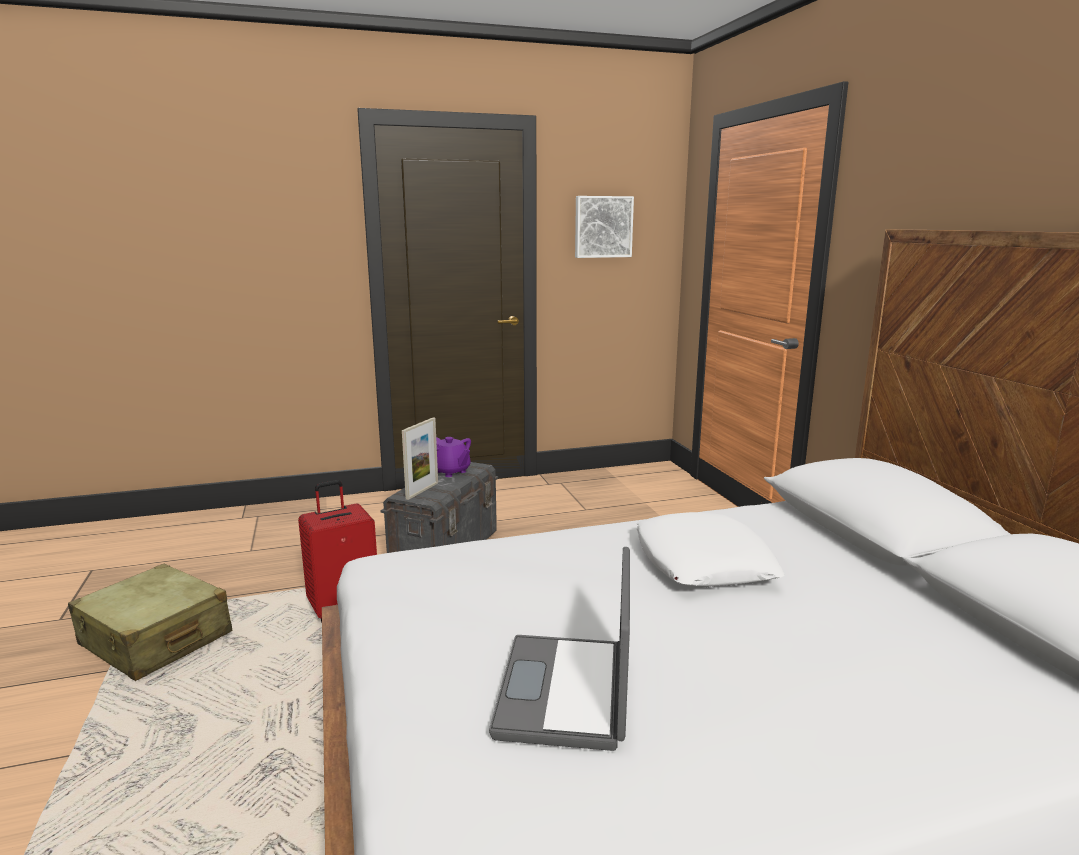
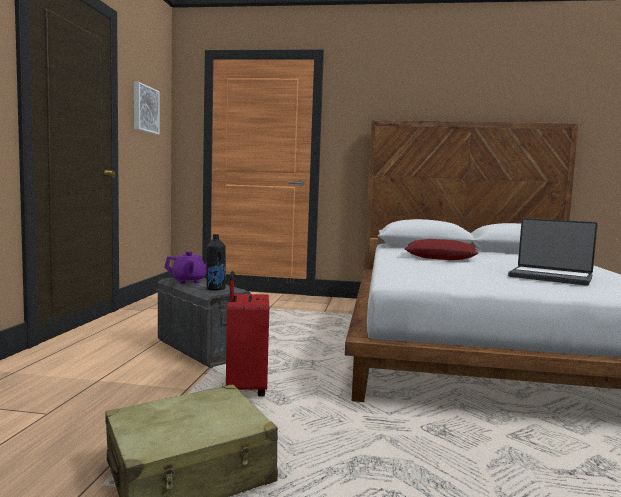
camera: 65 degrees left, 10 degrees down
(422, 491) = (215, 289): picture frame -> black bottle
(703, 562) = (440, 257): white pillow -> red pillow

